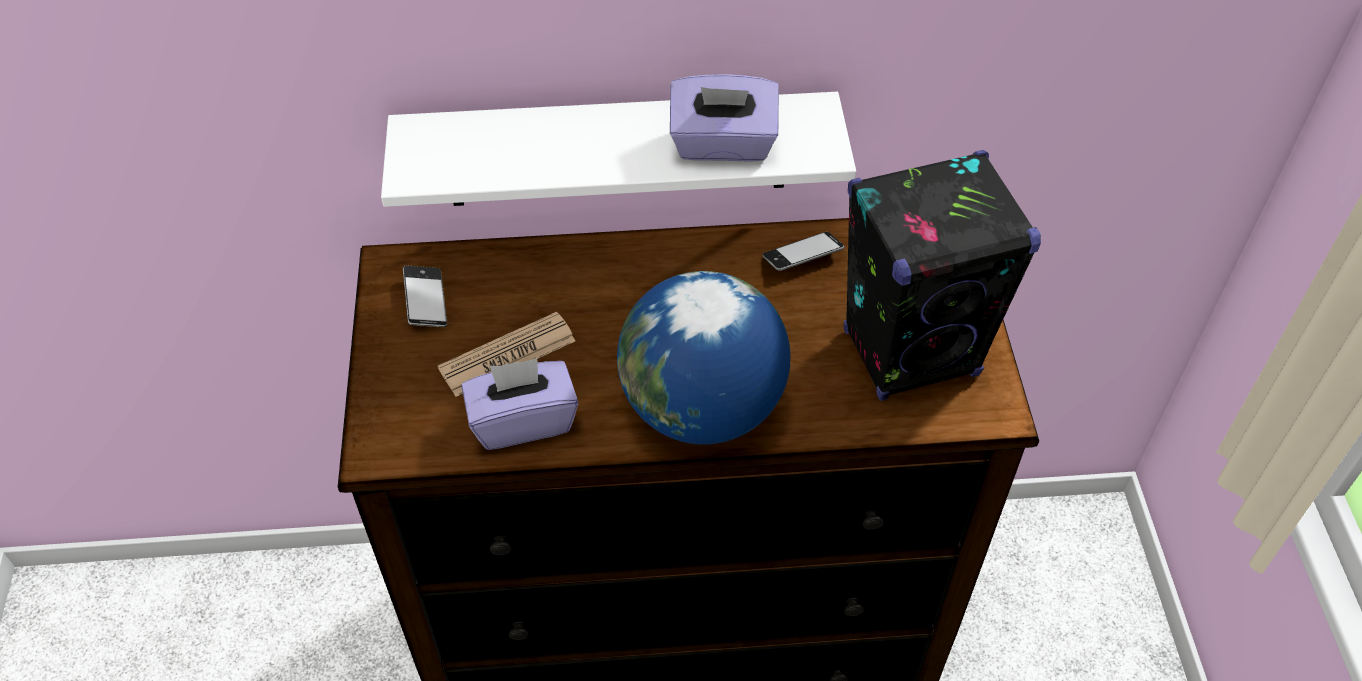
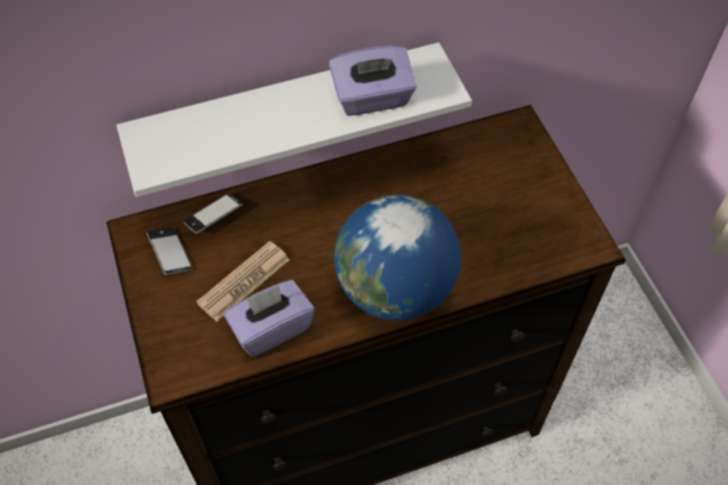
camera: 15 degrees left, 5 degrees up
(802, 256) = (428, 161): phone -> phone (214, 216)
(911, 353) = (524, 216): black speaker -> none

